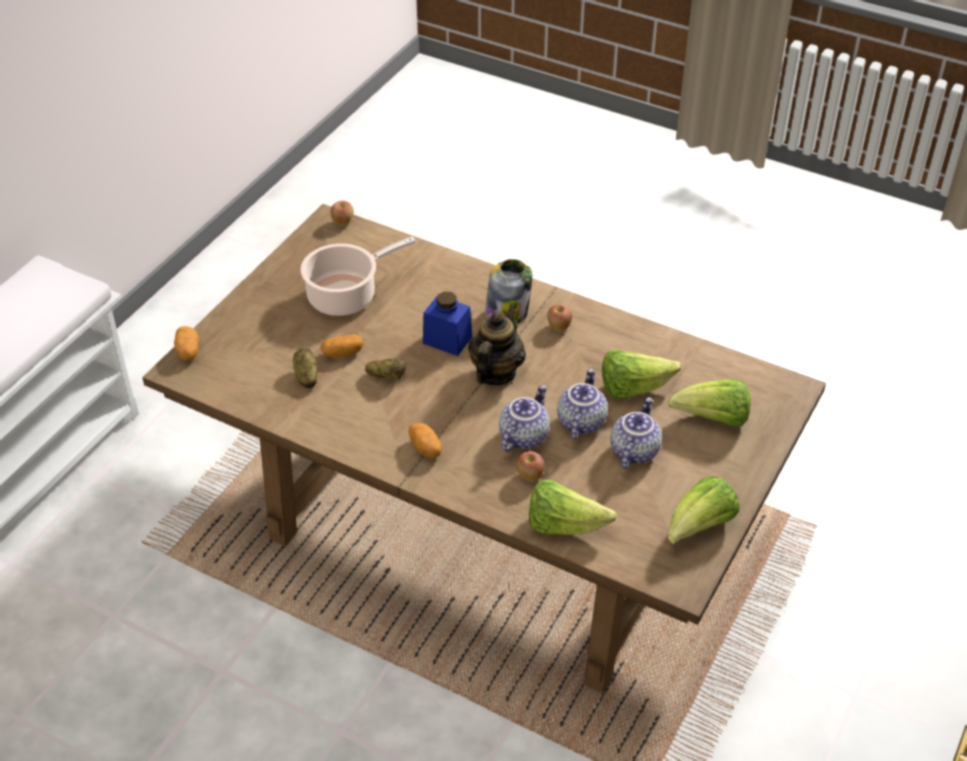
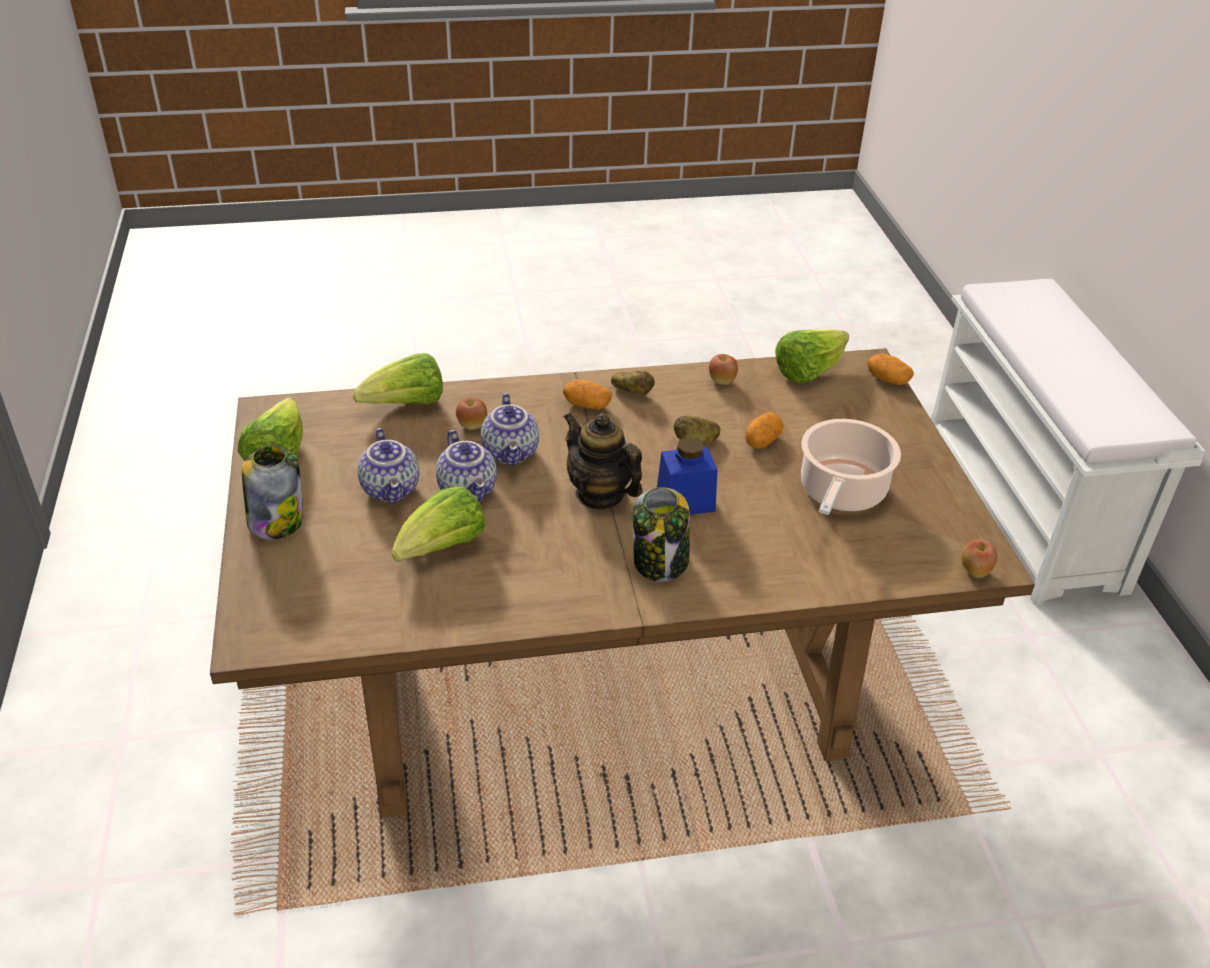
camera: 140 degrees right, 5 degrees down
(306, 376) = (763, 408): potato -> potato (632, 392)
(495, 373) = (600, 494): teapot -> teapot turned 150 degrees clockwise
(558, 327) = (588, 575): apple -> apple (721, 381)
(713, 419) = (327, 559): lettuce -> lettuce (808, 372)
(732, 467) = (276, 521): none -> jar

